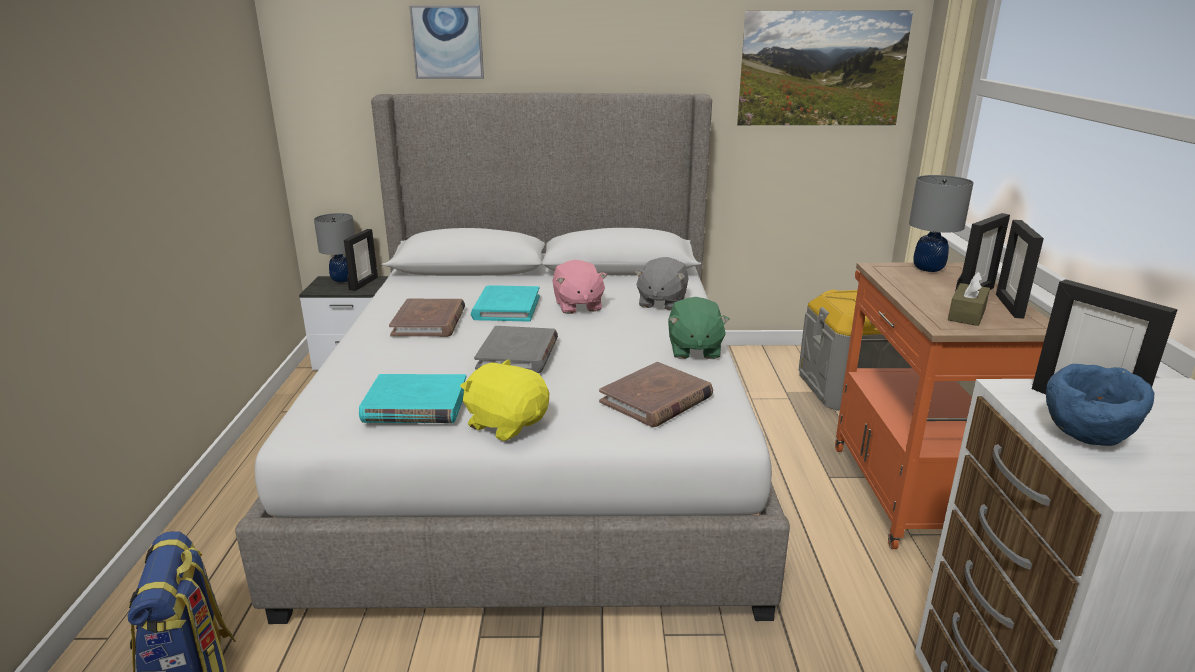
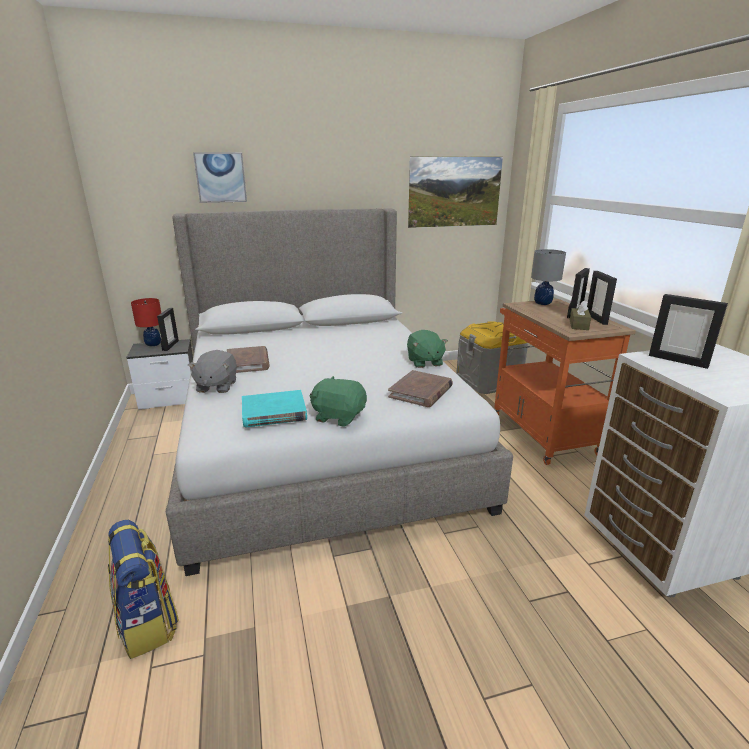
camera: 15 degrees left, 0 degrees up
(343, 280) = (154, 344): grey table lamp -> red table lamp
(506, 307) = (294, 349): turquoise book -> none
(506, 424) = (339, 416): yellow plush toy -> green plush toy
(518, 354) = (320, 375): grey book -> none
(577, 306) = (338, 344): pink plush toy -> none
(661, 302) = (388, 337): grey plush toy -> grey plush toy (216, 386)
(1086, 439) = (691, 376): blue bowl -> none

